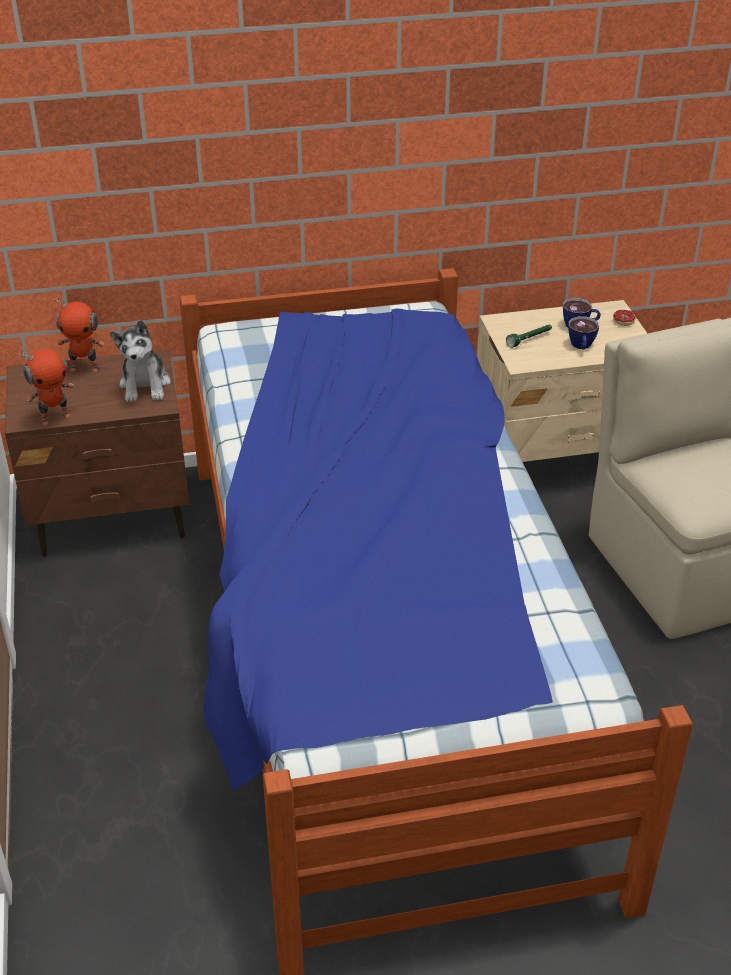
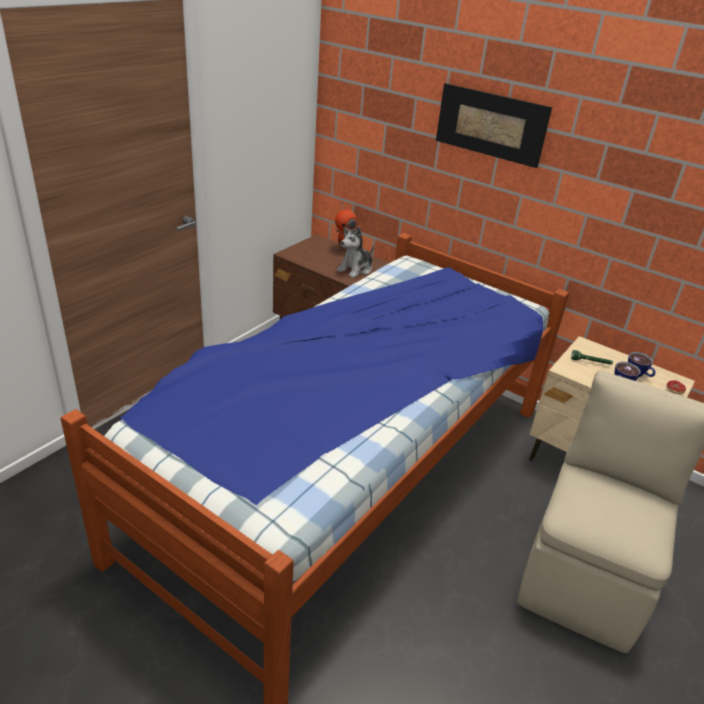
camera: 45 degrees right, 5 degrees down
(55, 417) = (300, 259): toy robot -> none
(280, 93) = (490, 124): none -> picture

